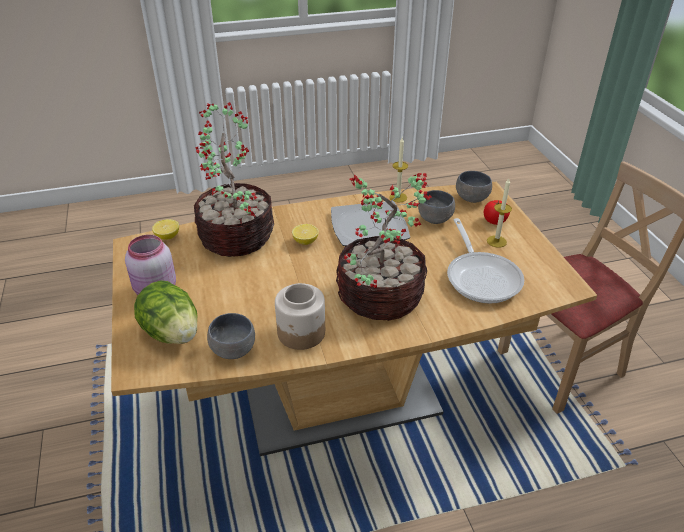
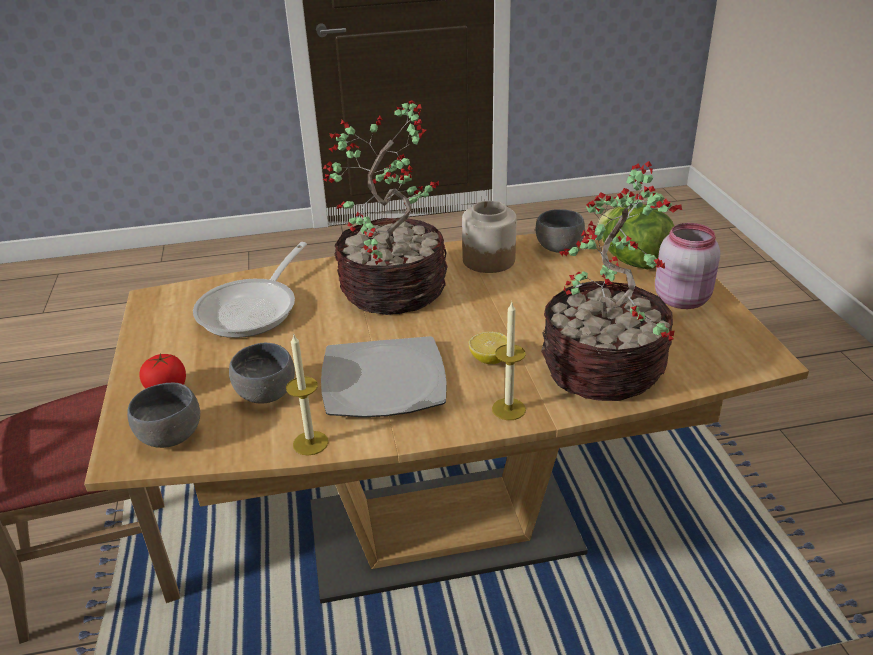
camera: 175 degrees left, 5 degrees down
(167, 237) = (718, 371): lemon -> none
(481, 277) = (253, 309): frying pan -> frying pan turned 150 degrees counterclockwise
(496, 241) = (194, 355): candle -> candle (508, 409)

